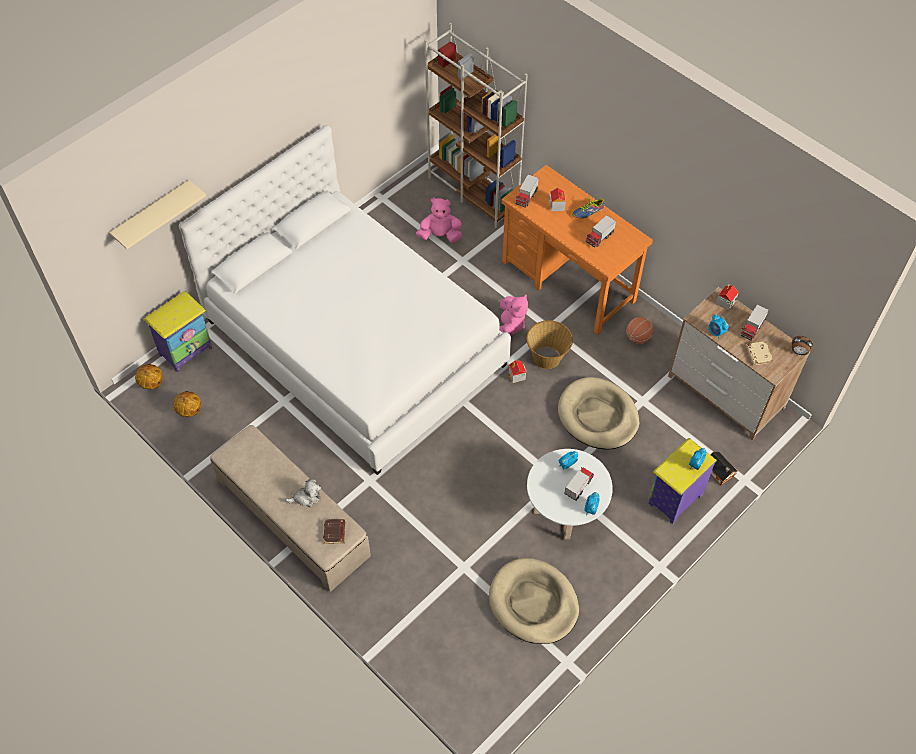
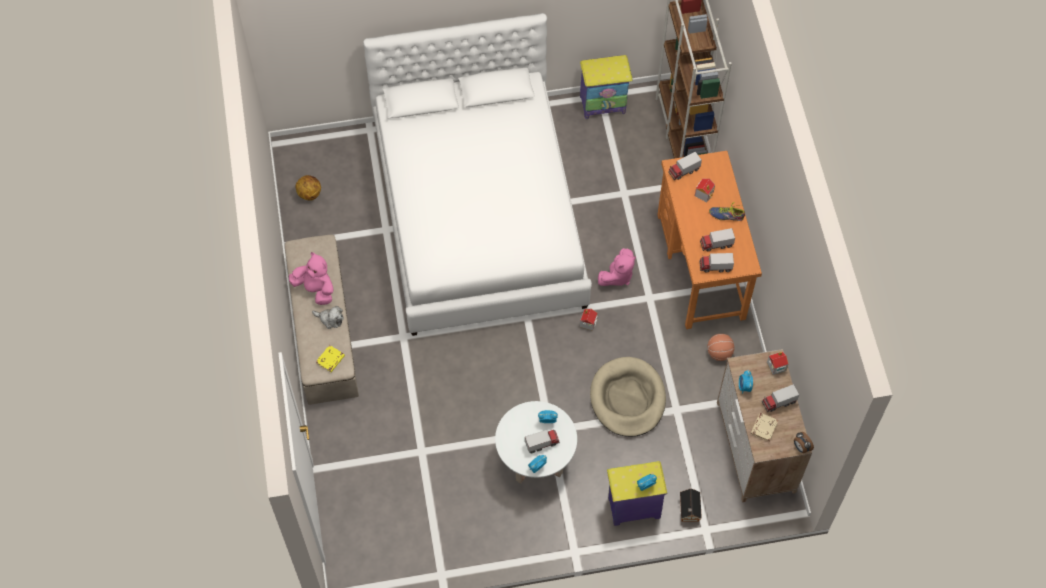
camera: 35 degrees right, 5 degrees up
(151, 383) = (297, 153): basketball -> none
(153, 215) = (342, 22): beige shelf -> none
(188, 351) = (343, 142): nightstand -> nightstand (604, 105)
(335, 532) = (330, 360): brown book -> yellow book
(440, 235) = (623, 159): pink plush toy -> pink plush toy (315, 289)
(533, 603) = (452, 514): beige dog bed -> none
(547, 357) = (627, 322): basket -> none
(613, 255) = (715, 267): none -> toy truck

